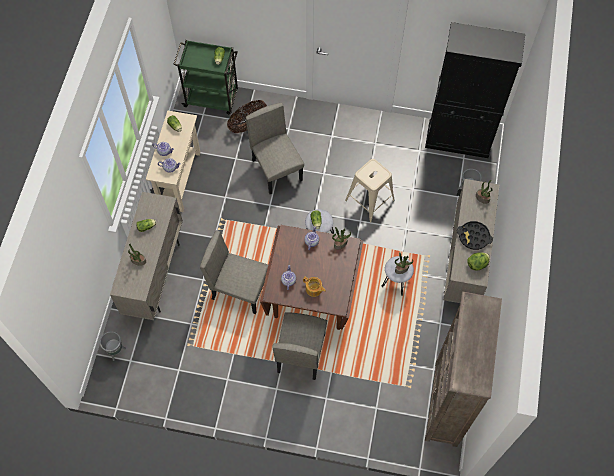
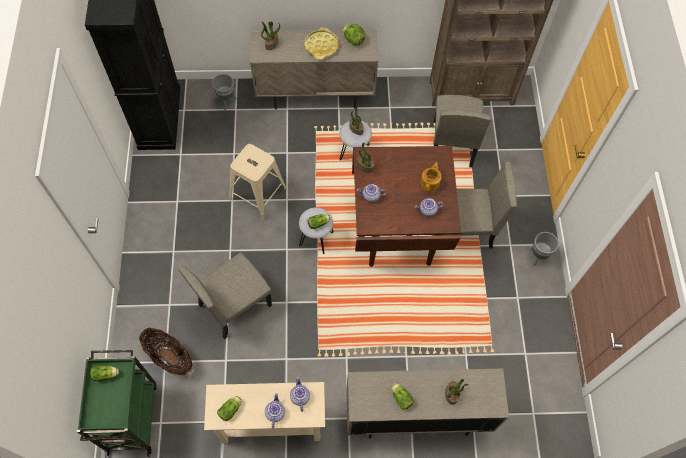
camera: 105 degrees left, 0 degrees up
(116, 351) = (528, 435): grey planter -> grey planter (537, 257)
(240, 289) = (407, 310): beige chair -> beige chair (452, 143)
(473, 237) = (321, 46): black tray -> yellow tray

